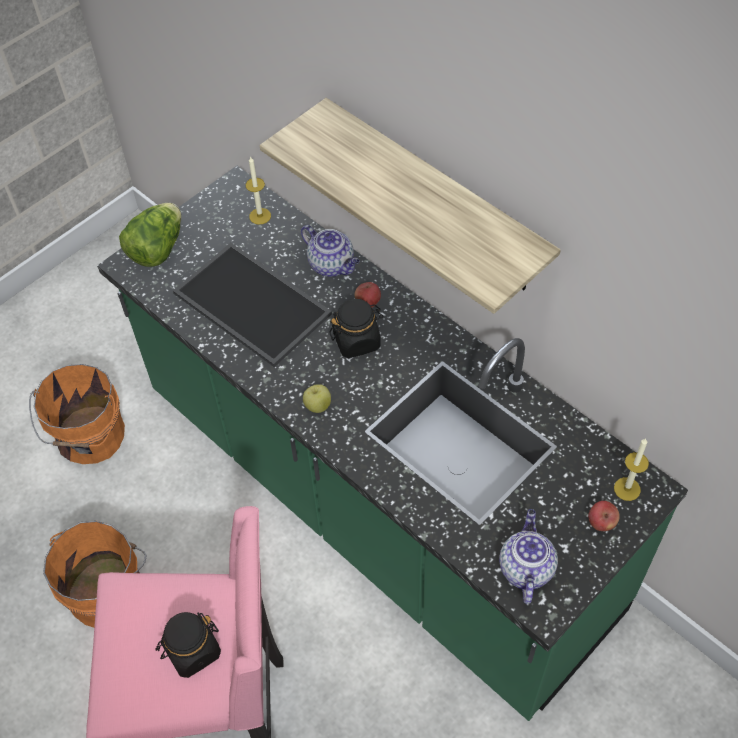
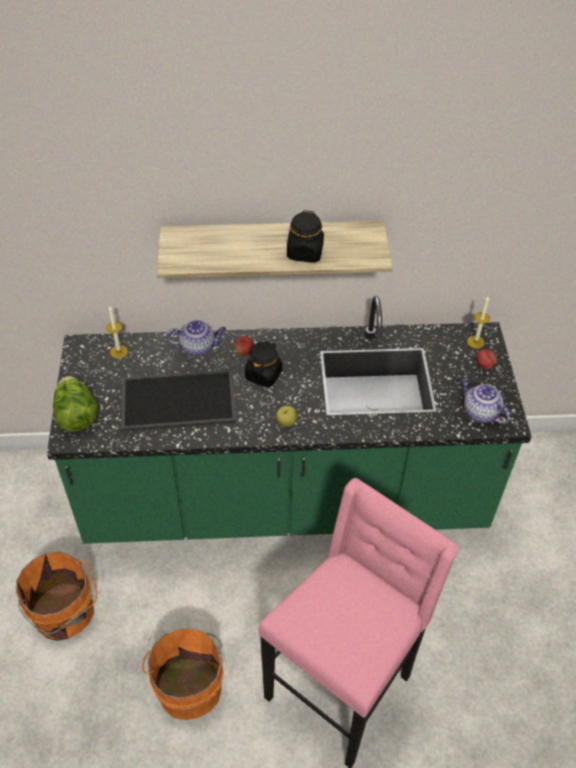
camera: 50 degrees left, 5 degrees down
(192, 651) = (368, 606): black jar -> black jar (305, 252)

